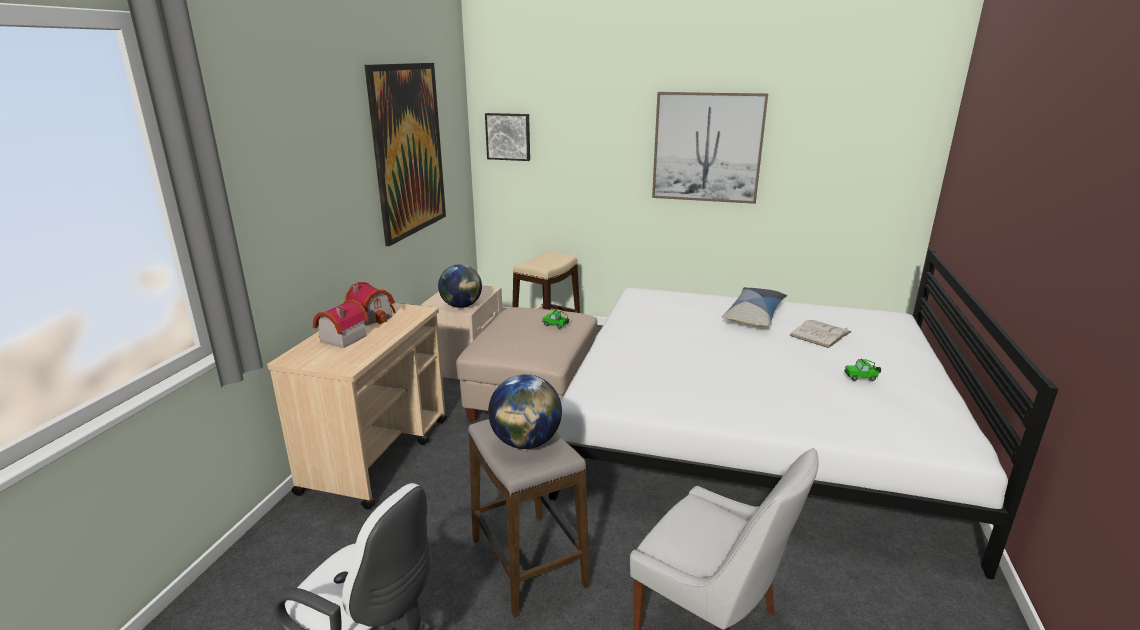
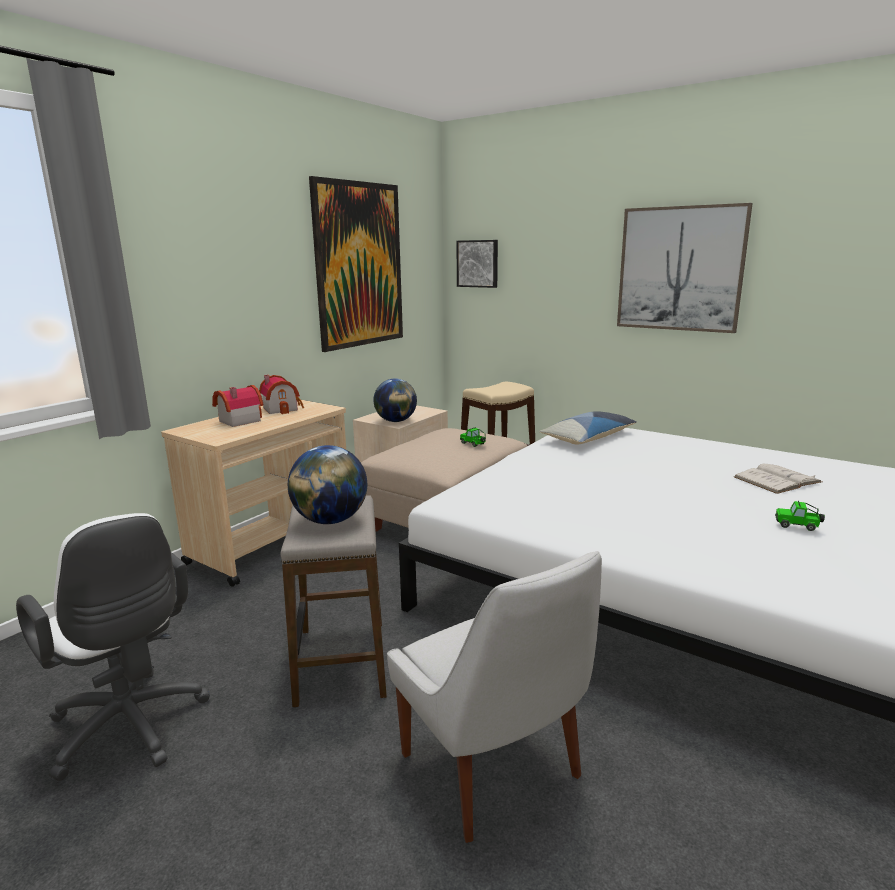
camera: 20 degrees right, 5 degrees down
(754, 315) = (705, 455): pillow -> pillow (589, 437)

